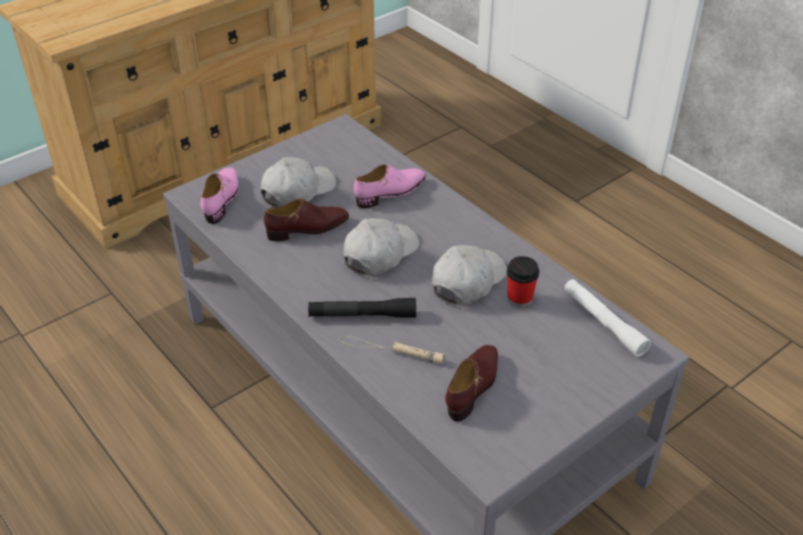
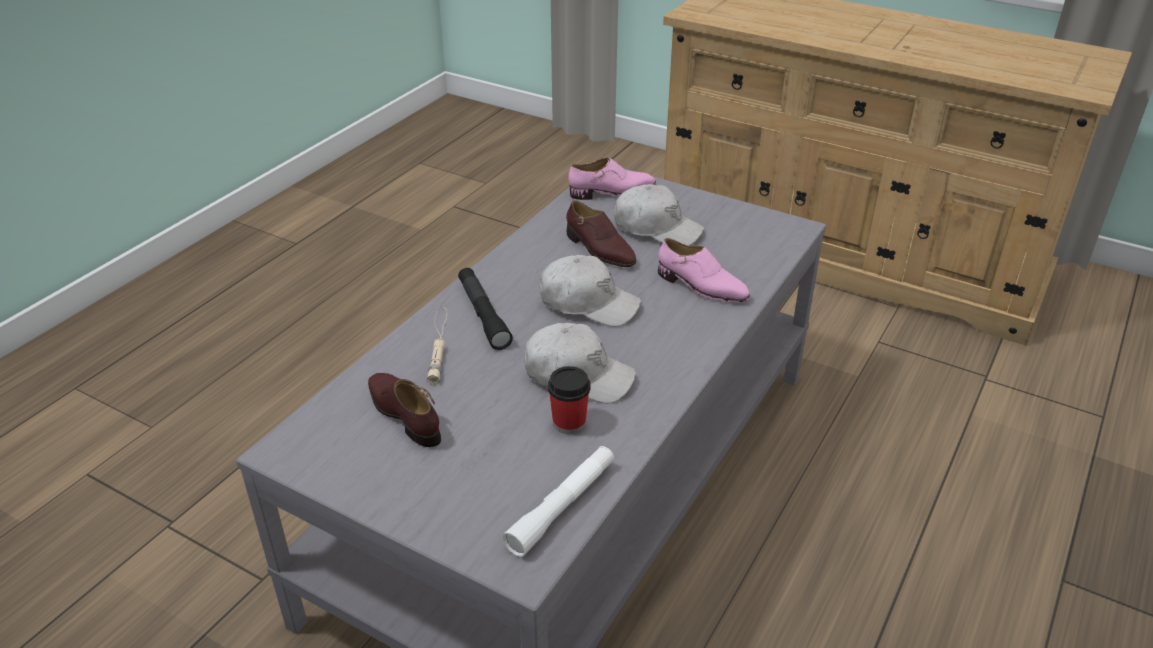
camera: 70 degrees right, 5 degrees down
(474, 386) = (405, 414): brown shoe -> brown shoe turned 135 degrees counterclockwise

